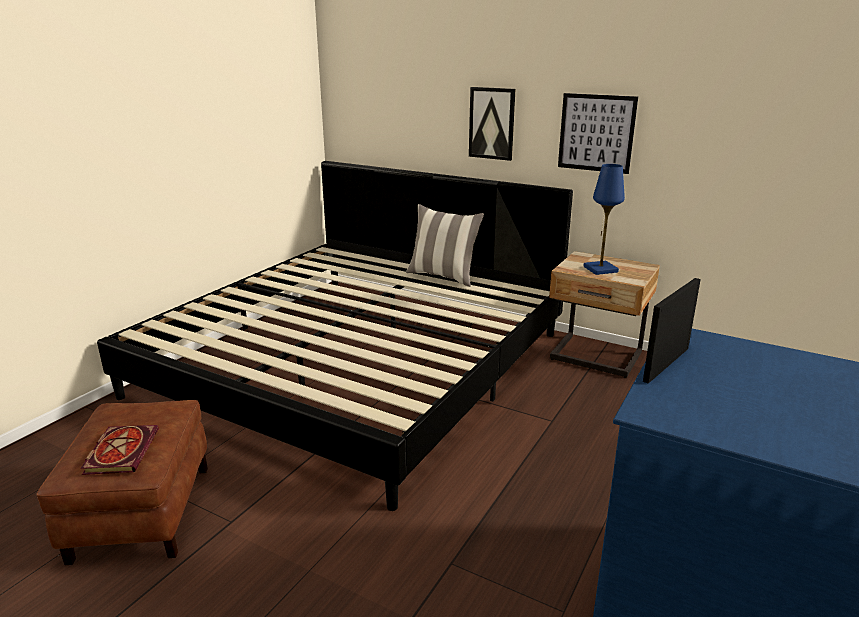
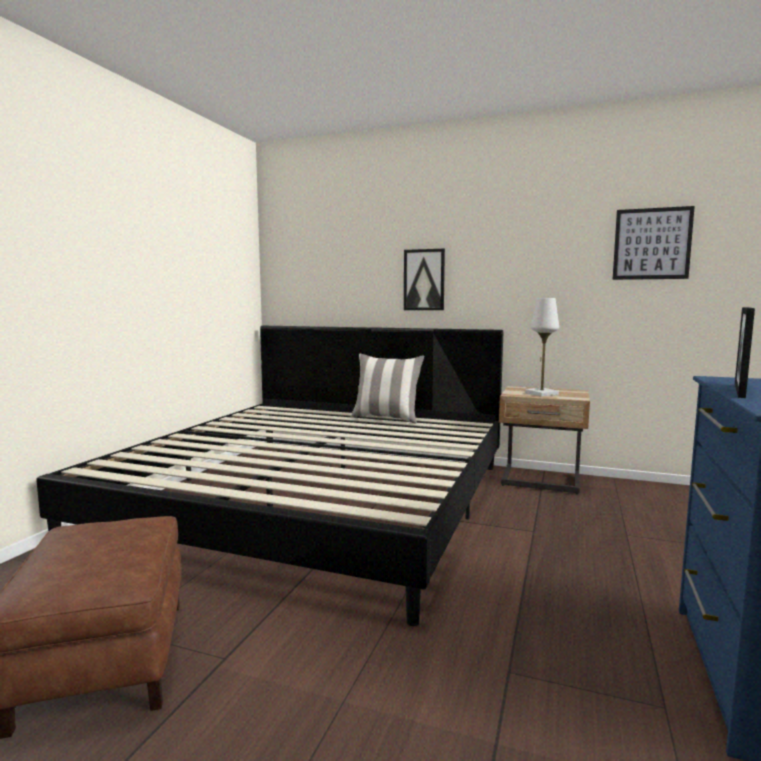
camera: 10 degrees left, 15 degrees down
(121, 451) = (94, 564): book -> none
(596, 133) = (520, 280): picture -> picture (652, 244)
(600, 269) = (541, 393): blue table lamp -> white table lamp

